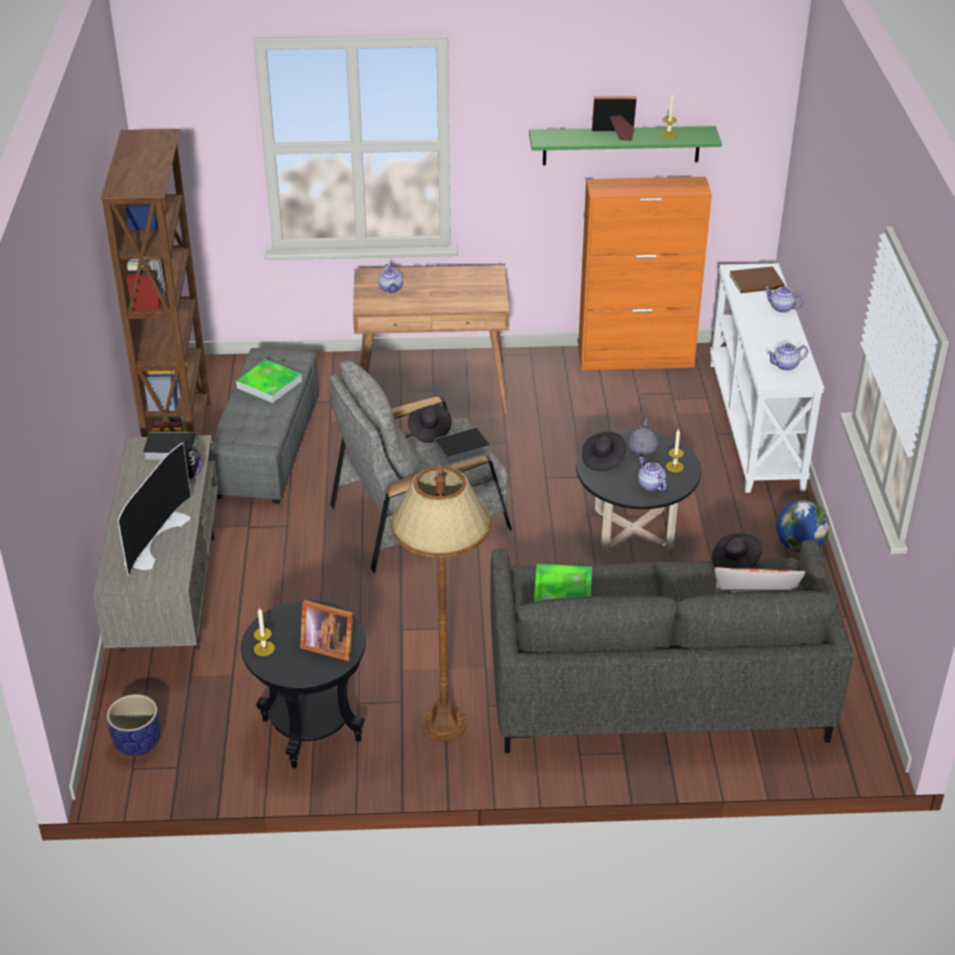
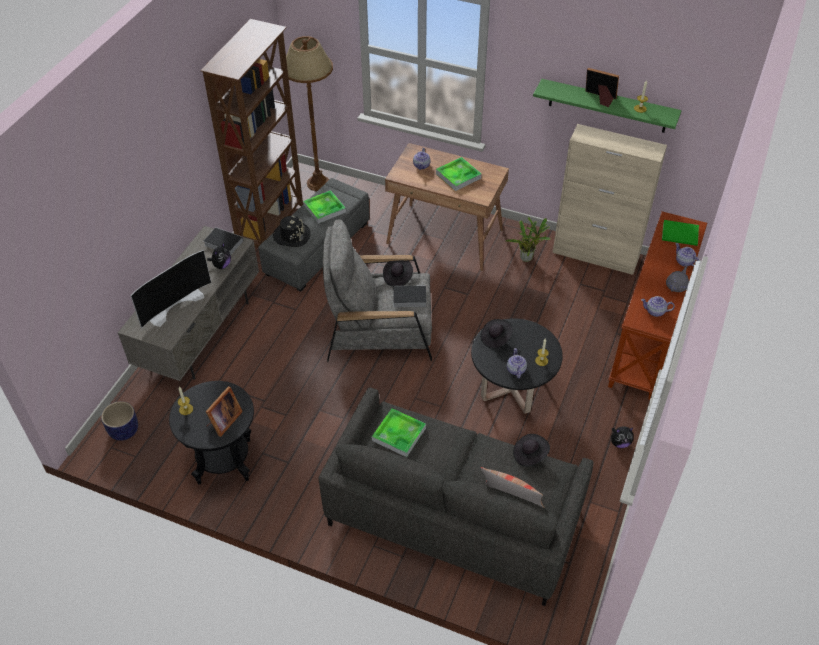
camera: 25 degrees right, 10 degrees up
(246, 426) = (292, 235): none -> black hat
(327, 645) = (223, 421): picture frame -> picture frame turned 105 degrees counterclockwise
(443, 723) = (304, 488): brown floor lamp -> brown floor lamp (318, 183)
(447, 288) = (458, 176): none -> tray
(555, 384) = (528, 258): none -> potted plant
(636, 358) = (596, 255): orange cabinet -> beige cabinet
(642, 447) = (529, 338): grey teapot -> grey teapot (676, 286)
(756, 424) = (649, 335): white console table -> brown console table
(758, 282) = (681, 235): brown book -> green book
(799, 546) = (620, 443): globe -> plush toy

